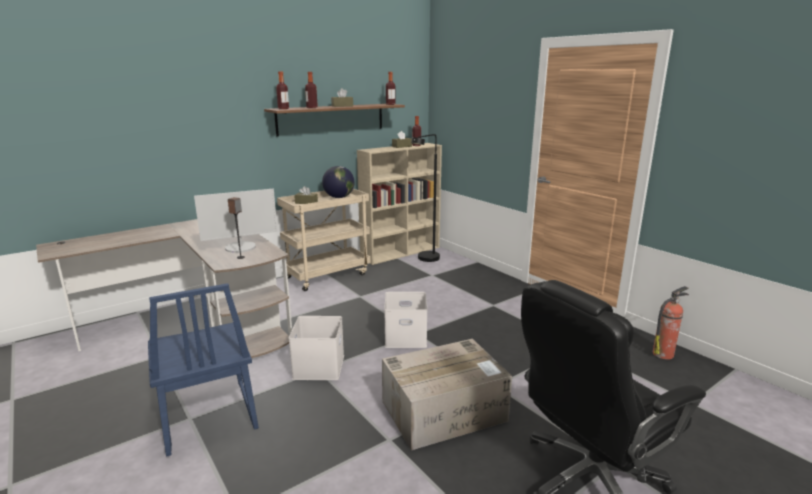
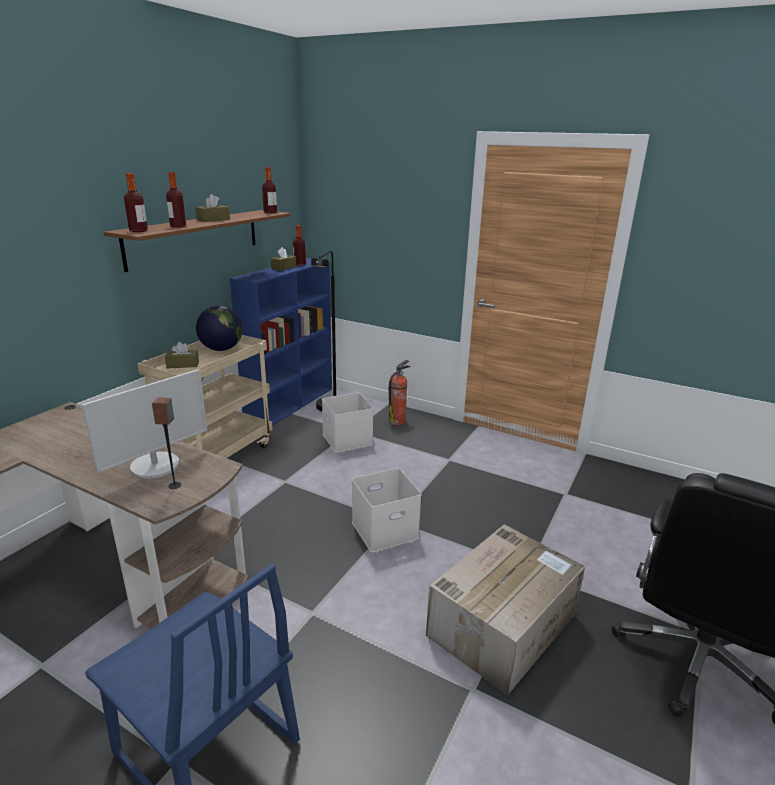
camera: 25 degrees left, 5 degrees up
(318, 366) = (306, 606): white storage box -> white storage box (346, 439)
(401, 252) = (291, 404): beige bookcase -> blue bookcase
(663, 354) = (645, 483): fire extinguisher -> fire extinguisher (397, 421)

